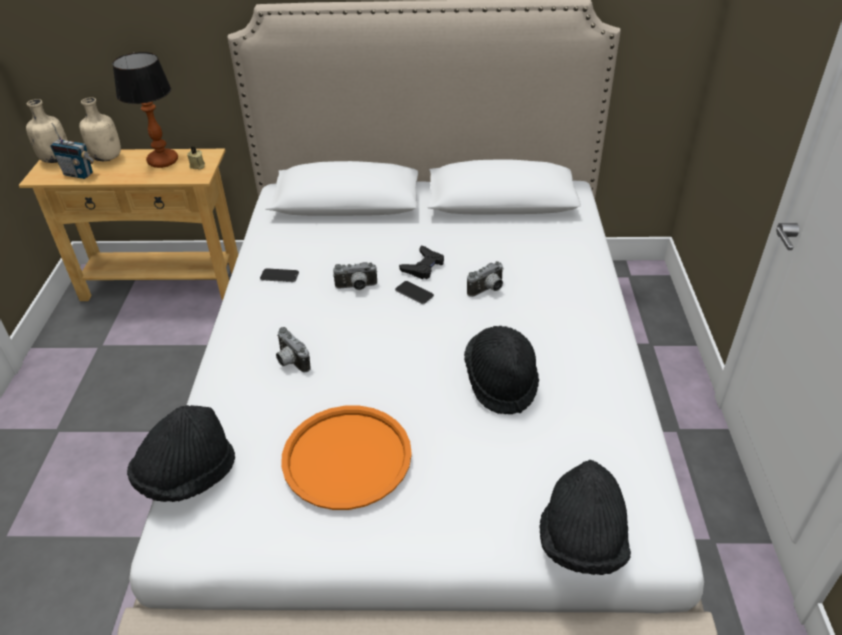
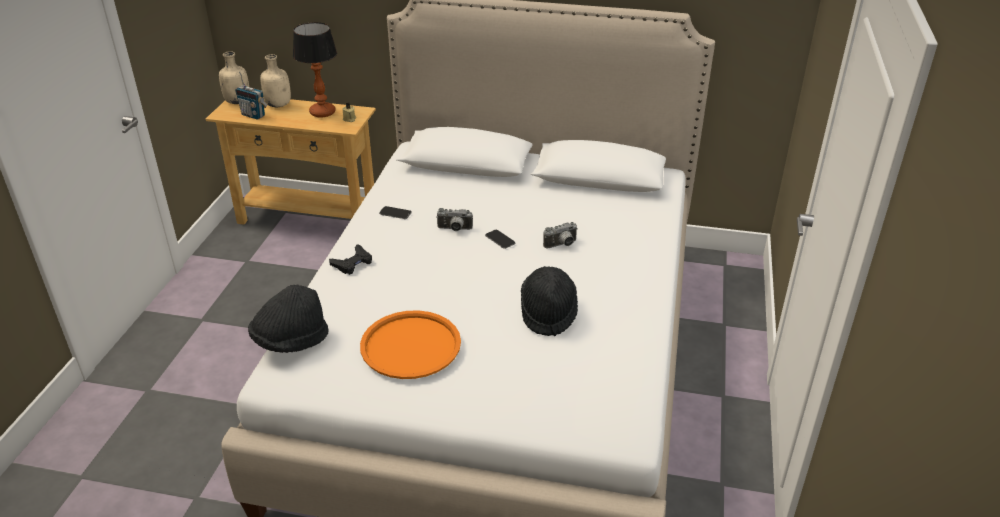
camera: 10 degrees right, 5 degrees down
(290, 361) = (386, 276): camera -> none
(423, 266) = (514, 221): black game controller -> black game controller (352, 263)
(582, 541) = (570, 426): black hat -> none

